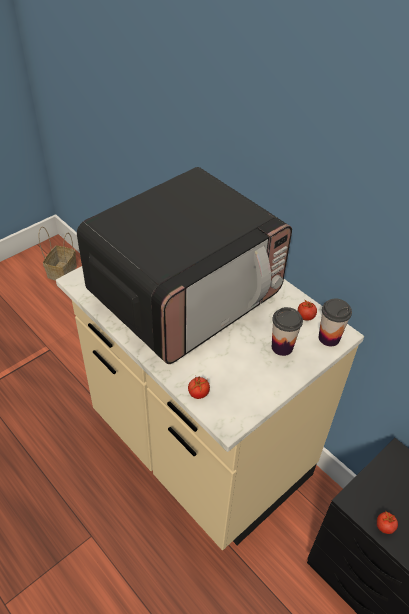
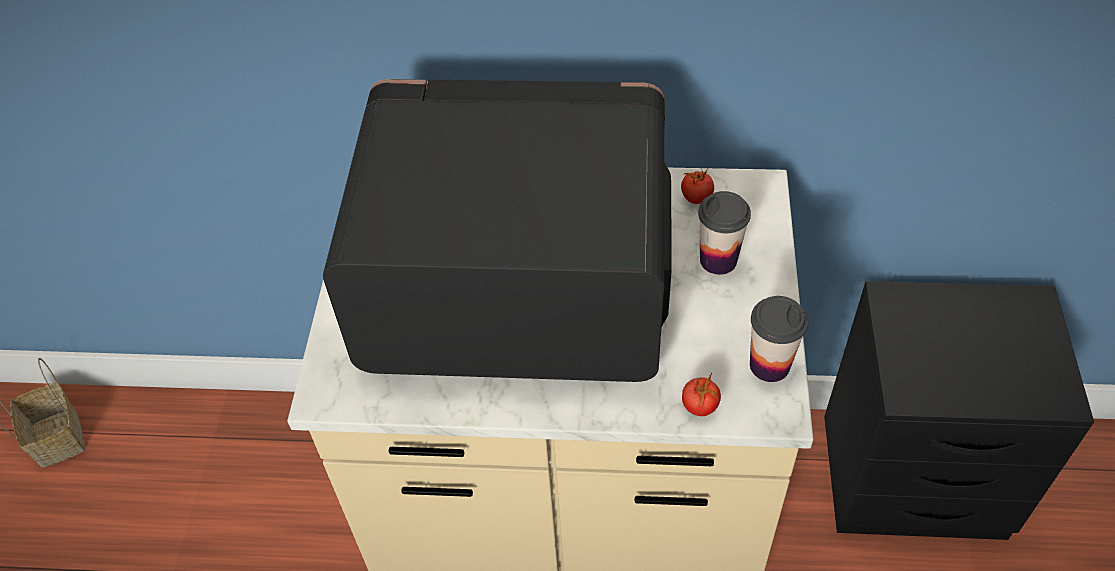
camera: 40 degrees left, 5 degrees up
(186, 294) = (512, 287): microwave -> microwave turned 90 degrees counterclockwise
(329, 338) = (754, 204): cup -> cup (769, 365)
(384, 526) = (965, 394): tomato -> none

